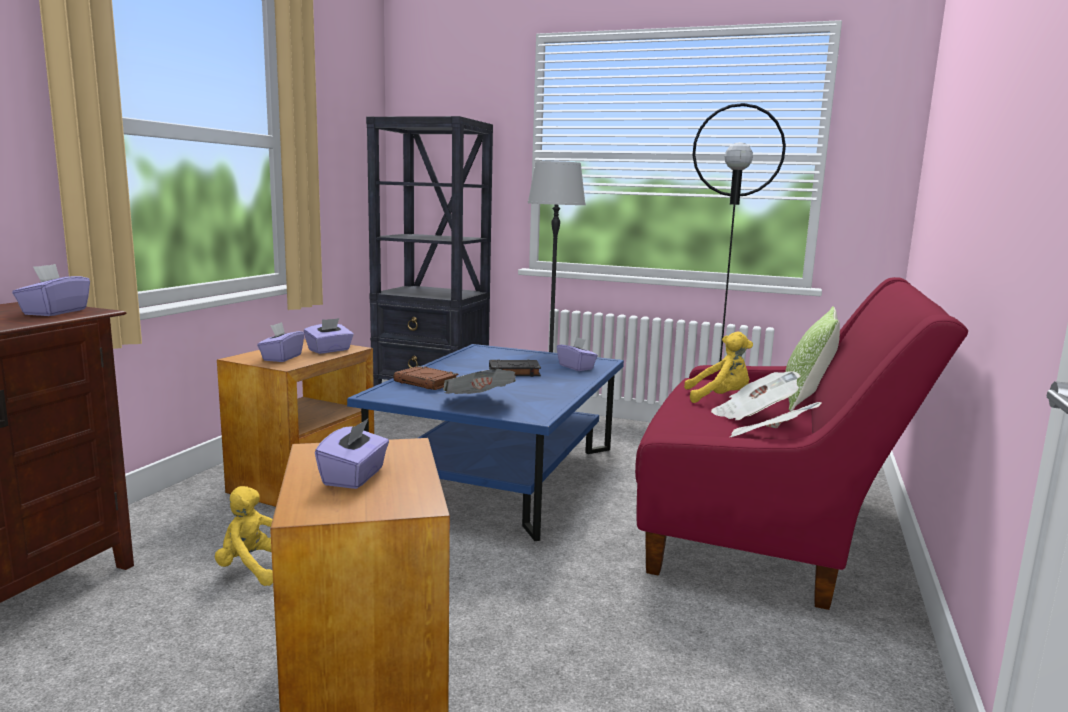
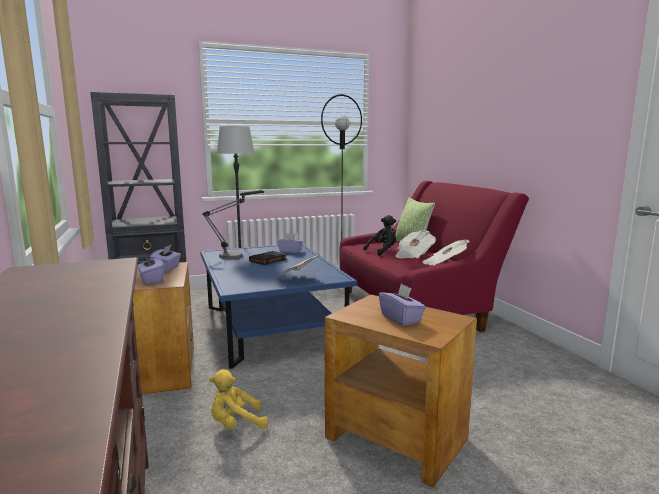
camera: 40 degrees left, 0 degrees up
(54, 312) = (94, 268): purple tissue box -> none
(426, 382) = (241, 276): brown book -> none
(498, 357) = (236, 255): none -> table lamp
(719, 398) = (383, 251): yellow plush toy -> black plush toy

